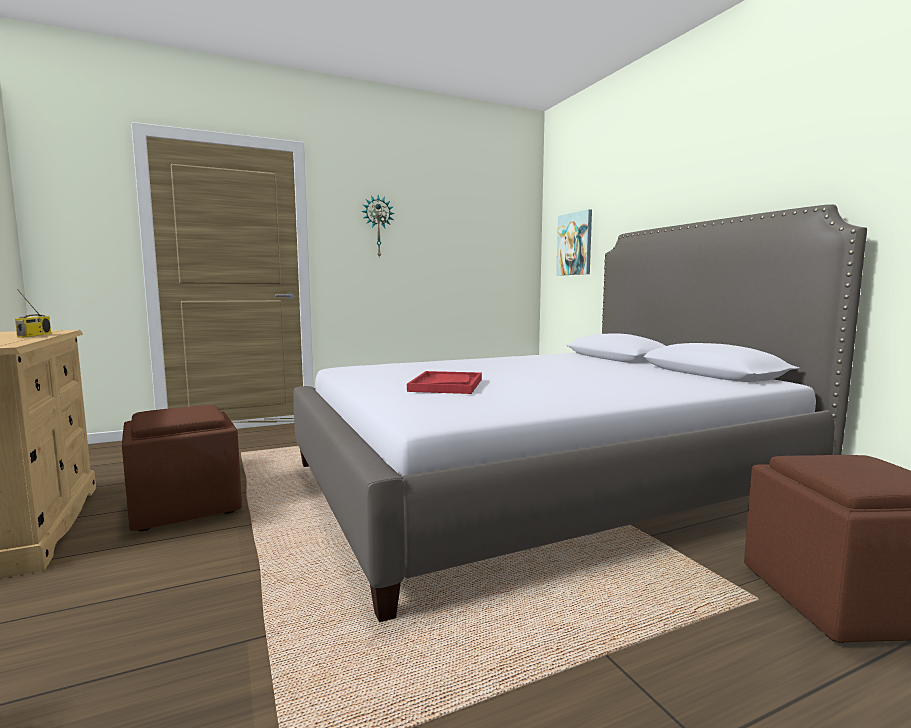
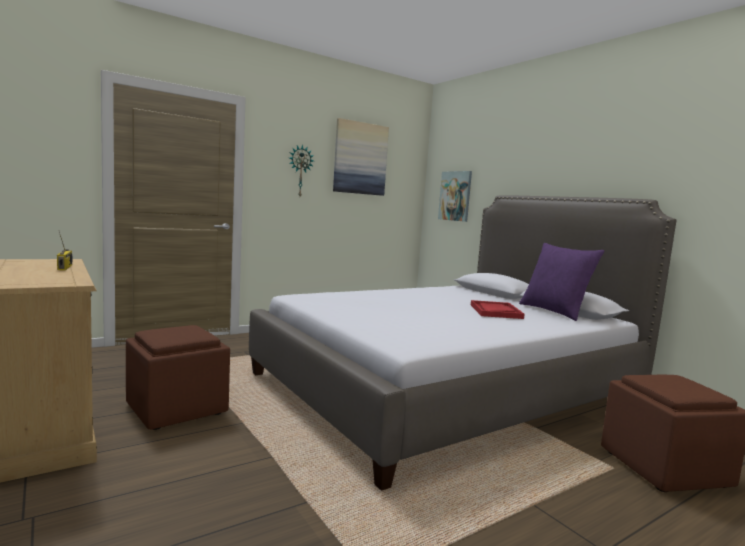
camera: 10 degrees left, 0 degrees up
(446, 385) = (394, 317): red tray -> red tray (495, 311)
(453, 207) = (360, 158): none -> picture
(688, 374) = (554, 311): none -> purple pillow

